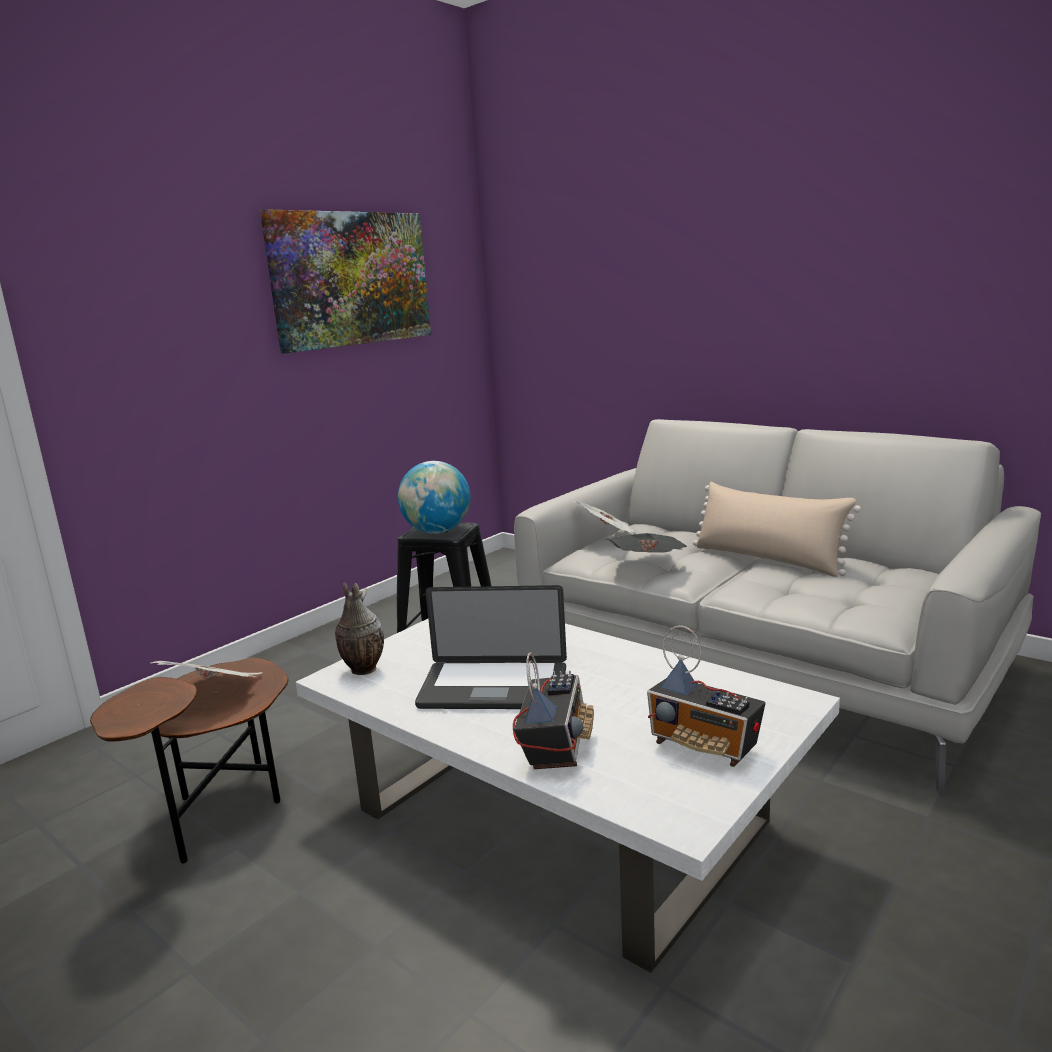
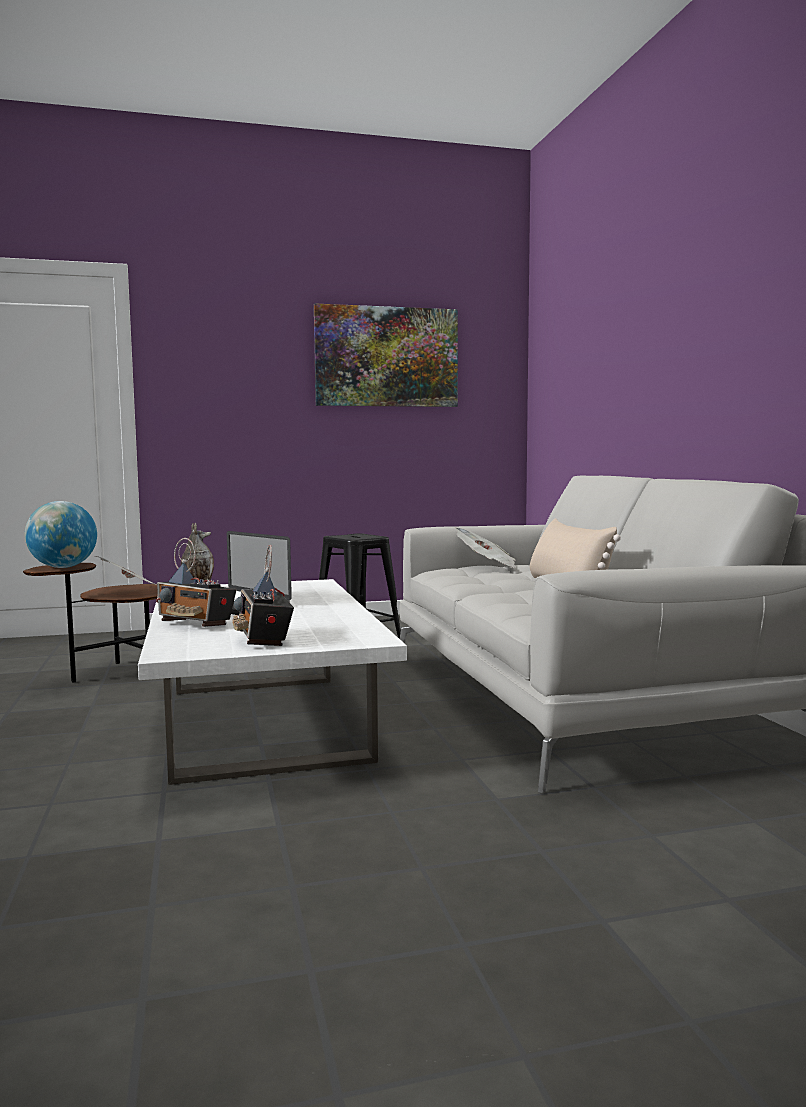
camera: 35 degrees right, 10 degrees down
(437, 531) = (352, 536): globe -> globe (63, 567)
(555, 747) = (196, 624): radio -> radio turned 75 degrees clockwise
(647, 564) = (466, 577): newspaper -> none

